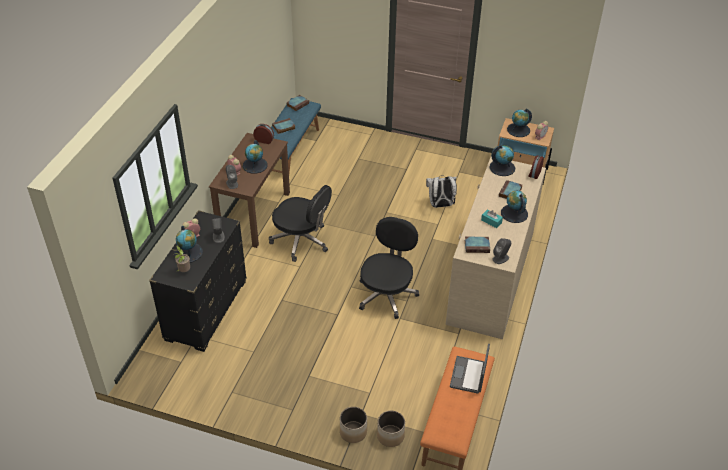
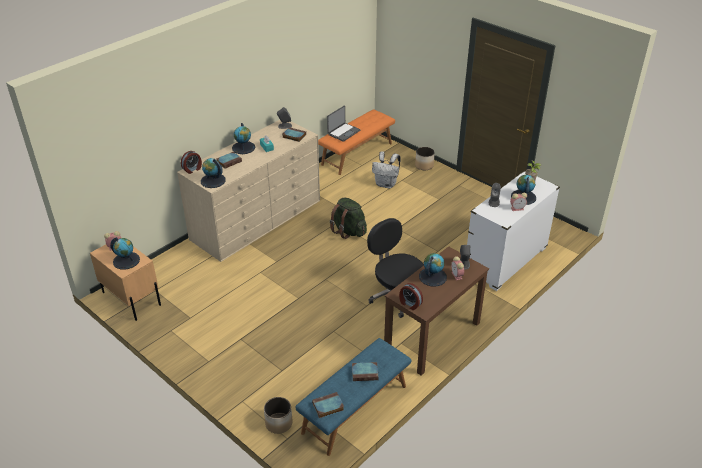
camera: 155 degrees left, 5 degrees down
(206, 310) = (505, 261): black dresser -> white dresser
(387, 294) = (348, 231): black office chair -> green backpack
(390, 436) = (401, 158): planter -> planter (278, 423)
(440, 205) = (241, 288): white backpack -> white backpack (386, 184)

